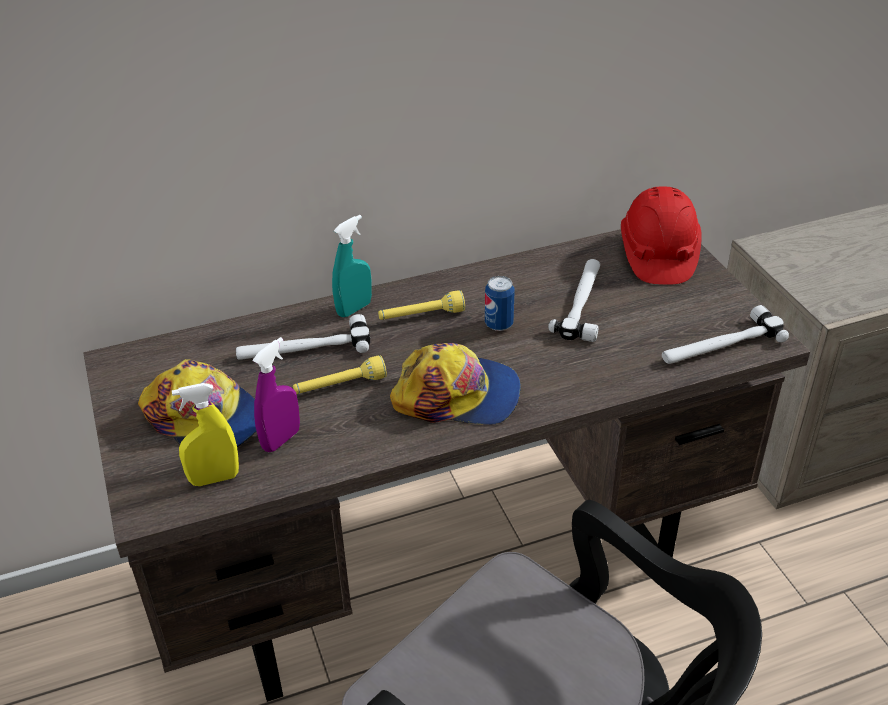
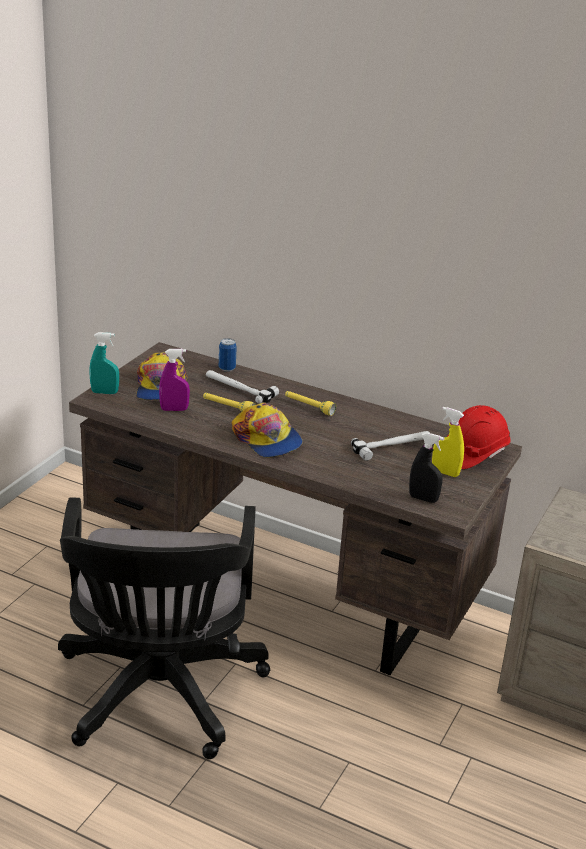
camera: 45 degrees right, 10 degrees down
(214, 478) = (130, 405): yellow spray bottle -> yellow spray bottle (445, 473)
(354, 309) = (286, 388): turquoise spray bottle -> turquoise spray bottle (104, 392)
(499, 324) = (336, 429): can -> can (227, 368)
(720, 345) = (423, 499): hammer -> black spray bottle

